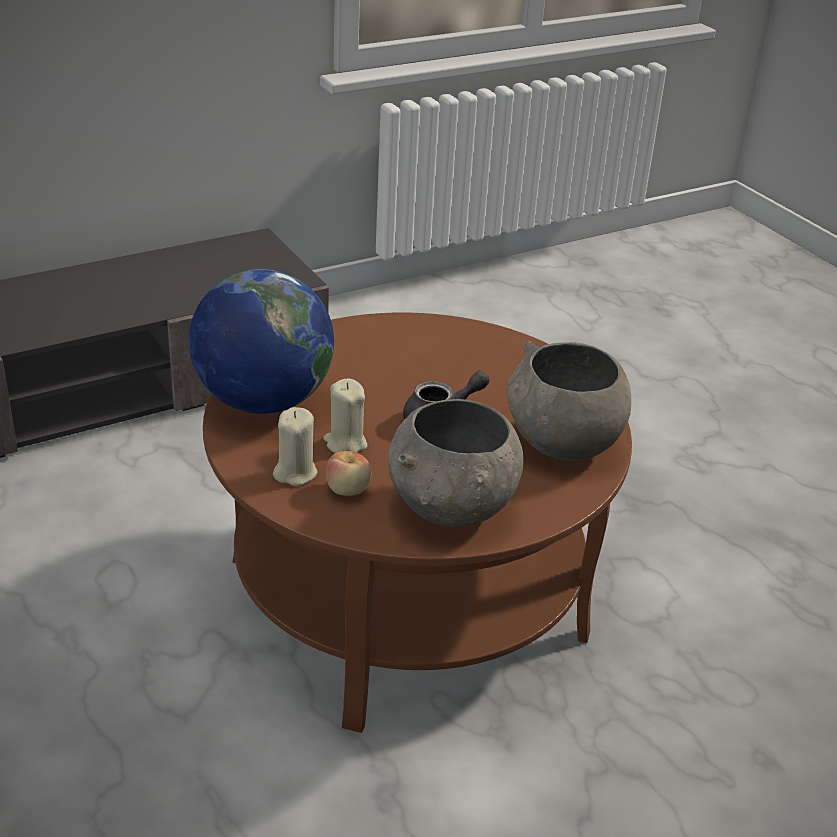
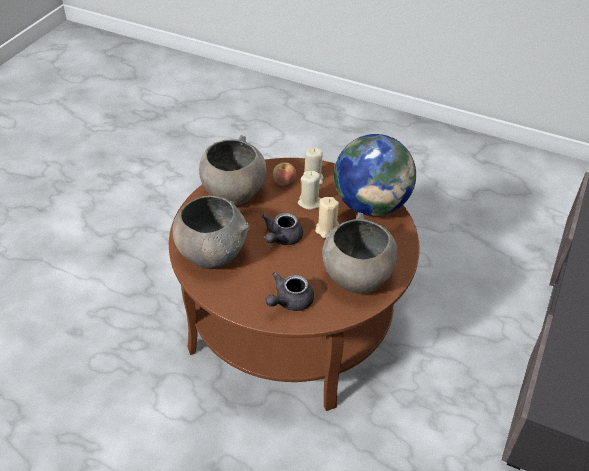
camera: 145 degrees right, 10 degrees up
(365, 402) = (327, 229): none -> beige candle
(396, 344) = (356, 278): none -> grey bowl
(504, 359) = (289, 301): none -> grey teapot

